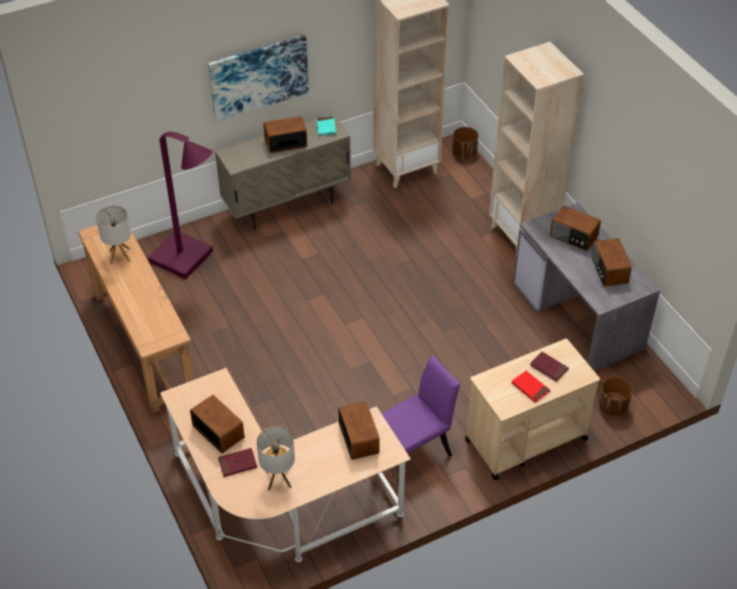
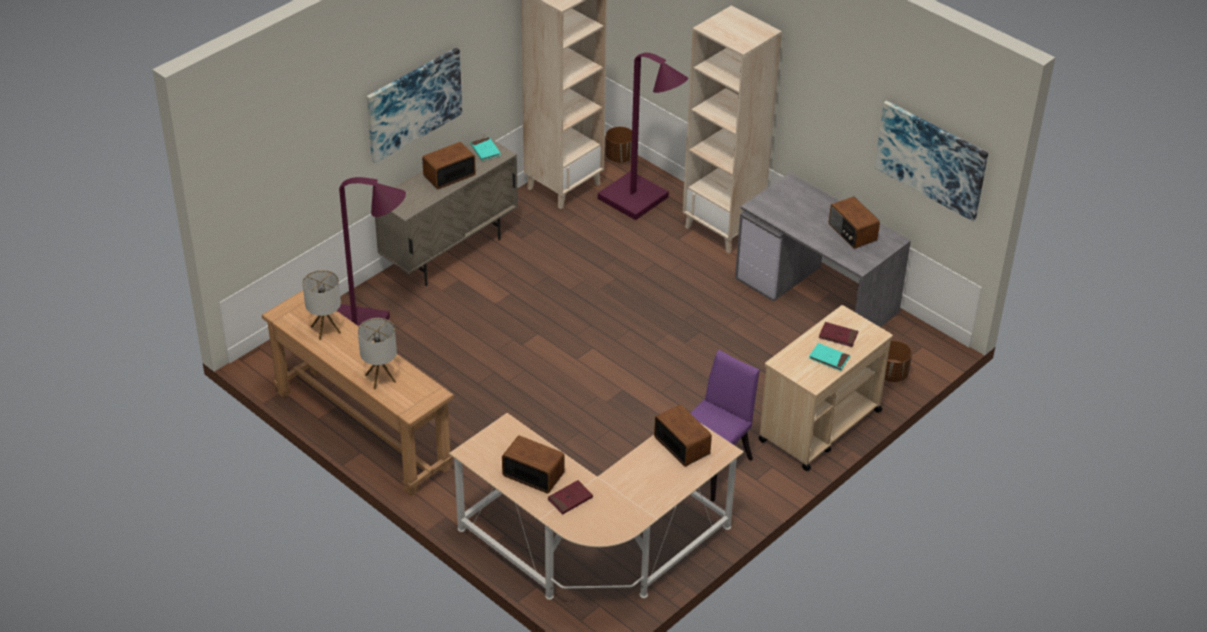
camera: 20 degrees left, 5 degrees down
(278, 479) = (620, 502): table lamp -> table lamp (380, 378)
(463, 196) = (641, 202): none -> purple floor lamp
(530, 387) = (829, 358): red book -> turquoise book
(573, 237) = (801, 208): radio -> none
(685, 223) = (931, 159): none -> picture

